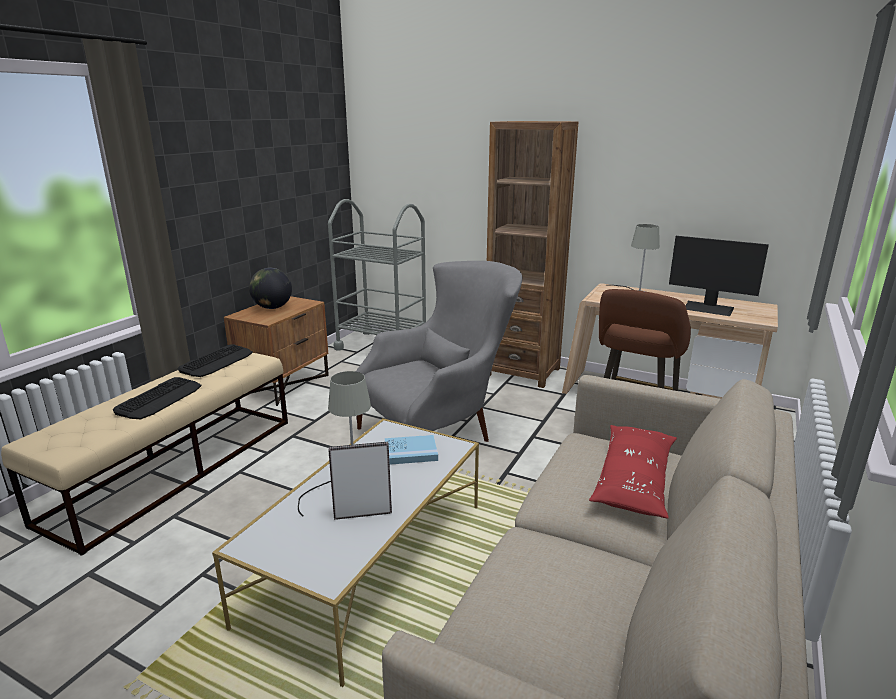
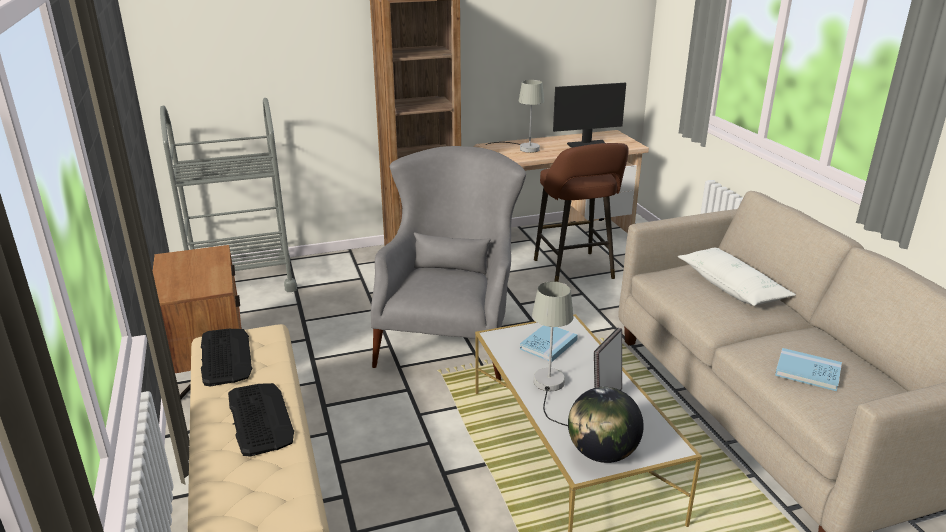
camera: 45 degrees left, 5 degrees up
(272, 308) = (185, 272): globe -> globe (602, 453)
(529, 596) = (807, 372): none -> blue book
(634, 481) = (732, 286): red pillow -> white pillow

